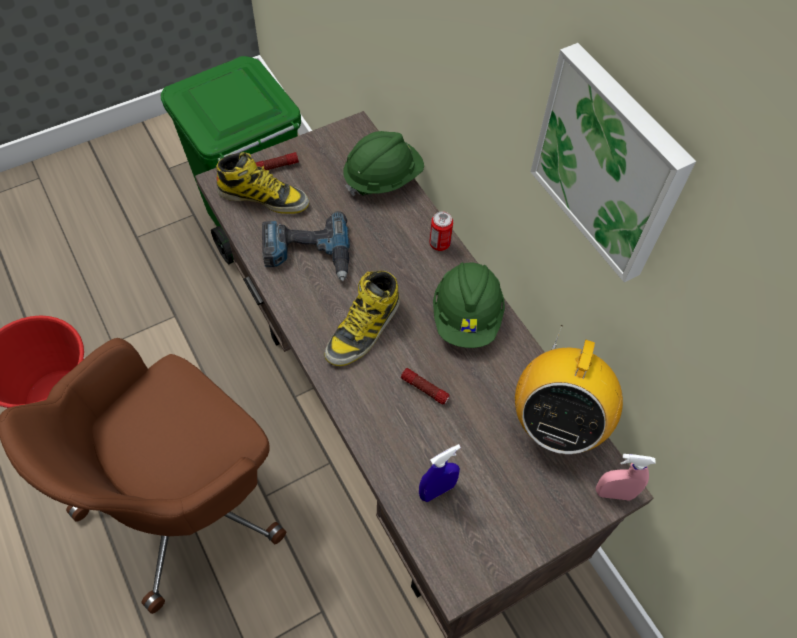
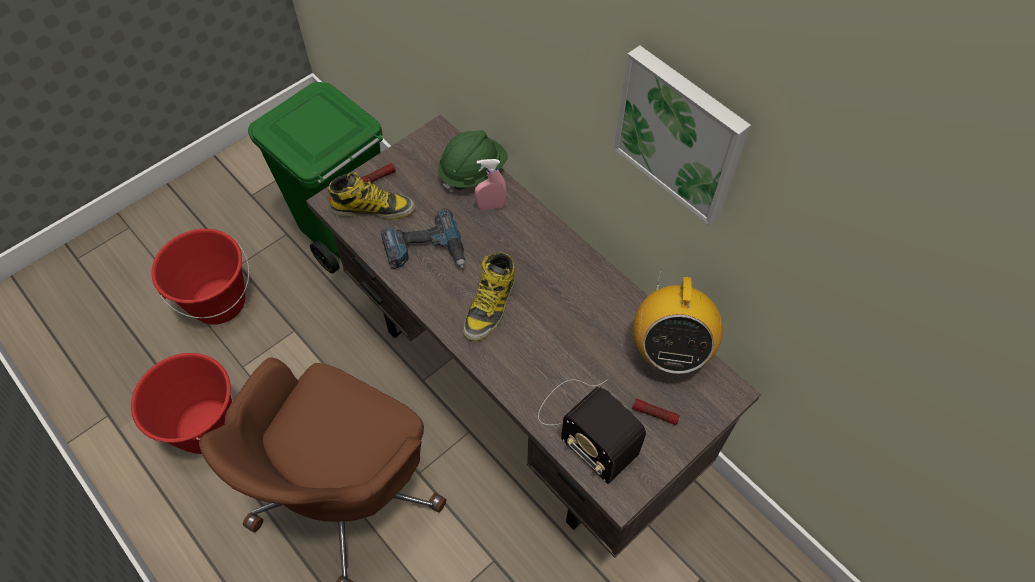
camera: 10 degrees left, 0 degrees up
(107, 271) = (219, 302): none -> red bucket
(425, 389) = (554, 345): flashlight -> flashlight (655, 414)
(437, 490) = (585, 426): blue spray bottle -> radio
(439, 244) = (536, 219): can -> none
(467, 317) = (574, 277): green hard hat -> none
(614, 493) = (728, 397): pink spray bottle -> pink spray bottle (491, 206)

